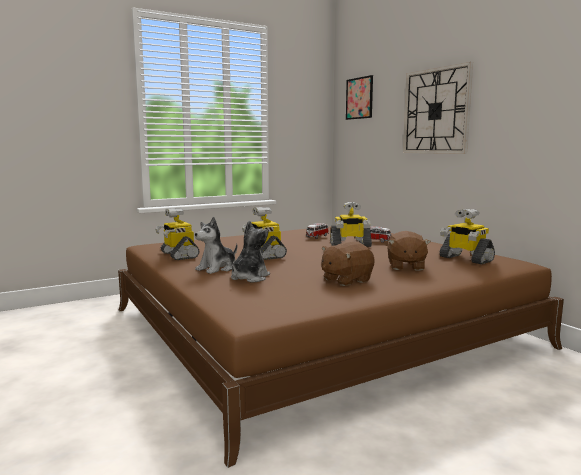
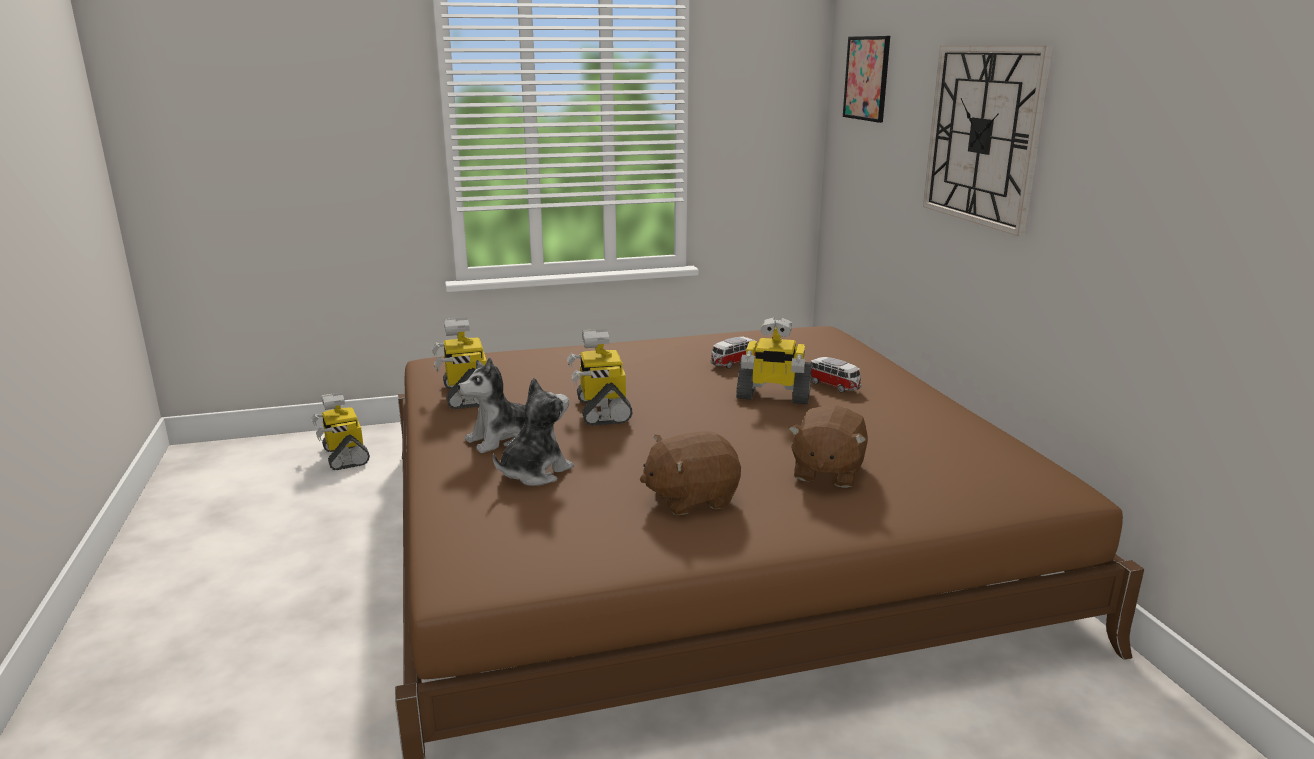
camera: 15 degrees right, 10 degrees up
(465, 259) = (954, 466): toy robot -> toy robot (344, 456)

